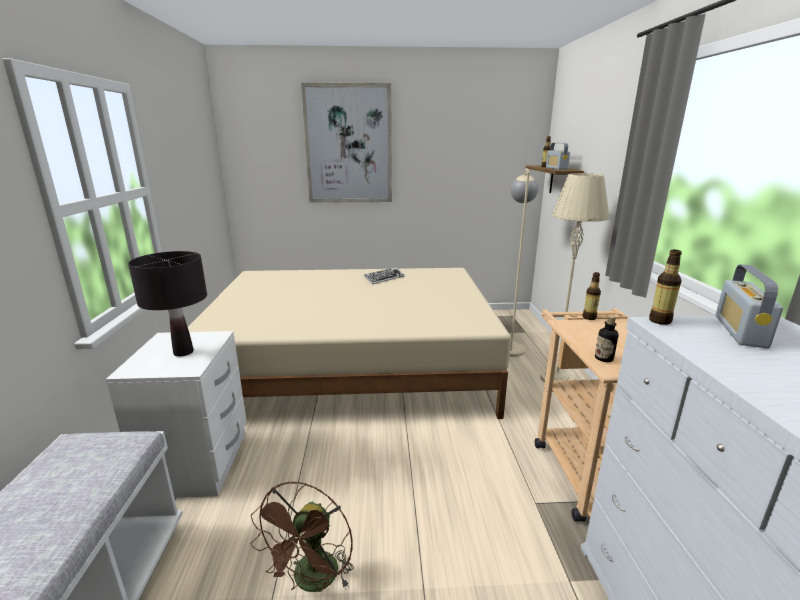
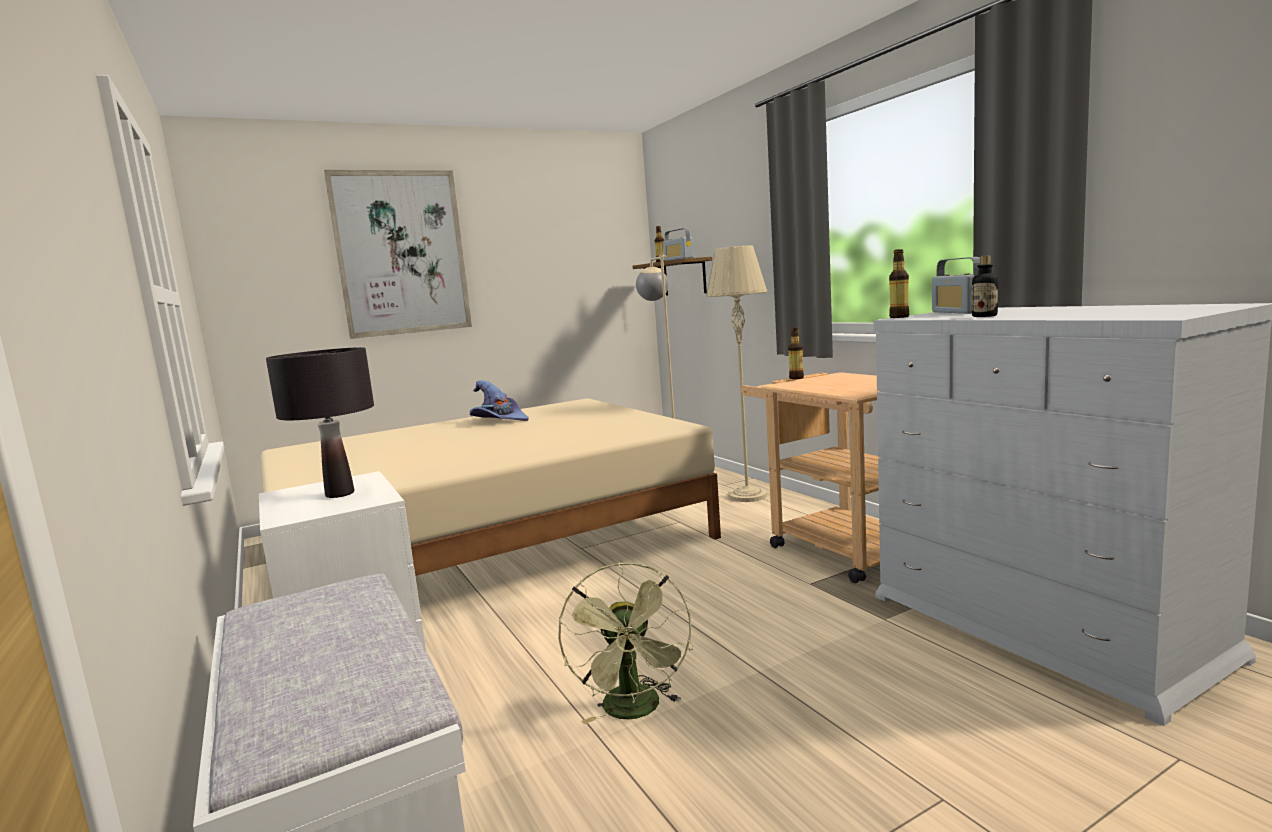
camera: 25 degrees left, 10 degrees down
(312, 582) = (635, 711): brown fan -> green fan
(384, 278) = (499, 420): keyboard -> purple hat
(603, 358) = (842, 391): bottle -> bottle (984, 316)

